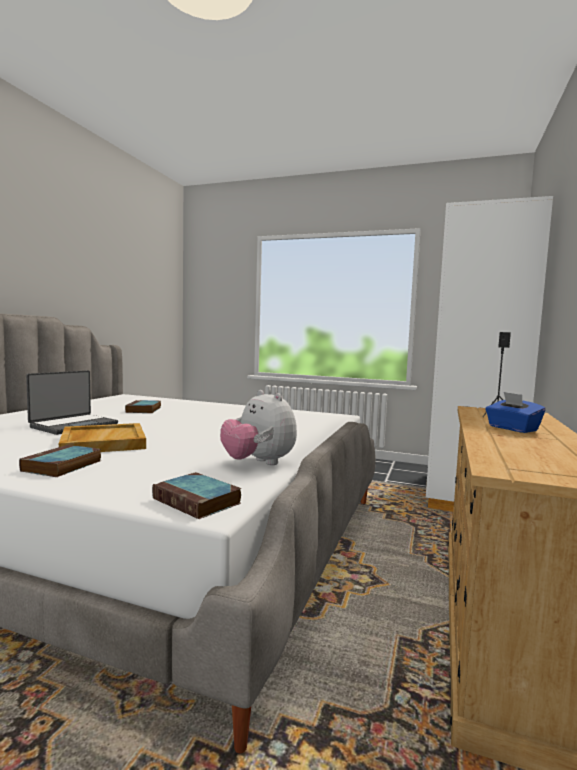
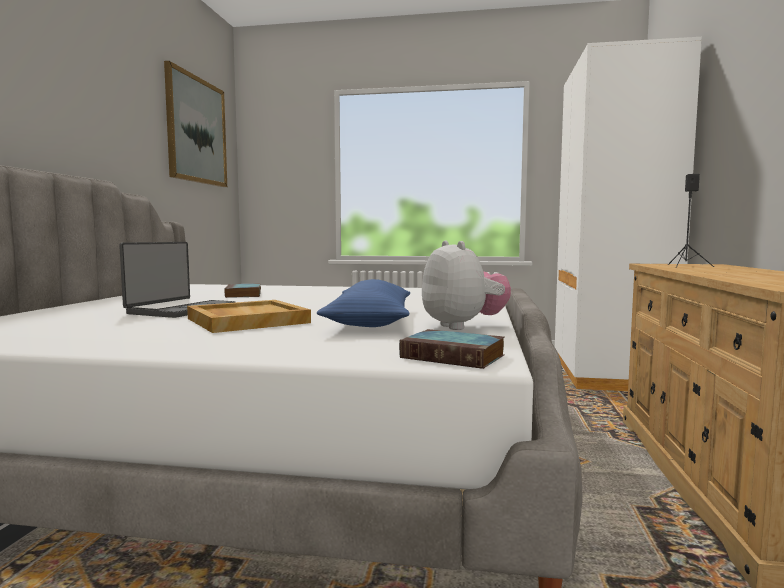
camera: 10 degrees left, 0 degrees up
(62, 466) = (235, 341): book -> none
(143, 271) = (196, 130): none -> picture
(195, 450) = (370, 321): none -> blue pillow
(258, 463) = (463, 326): plush toy -> plush toy turned 150 degrees counterclockwise
(512, 428) = (726, 271): blue tissue box -> none

